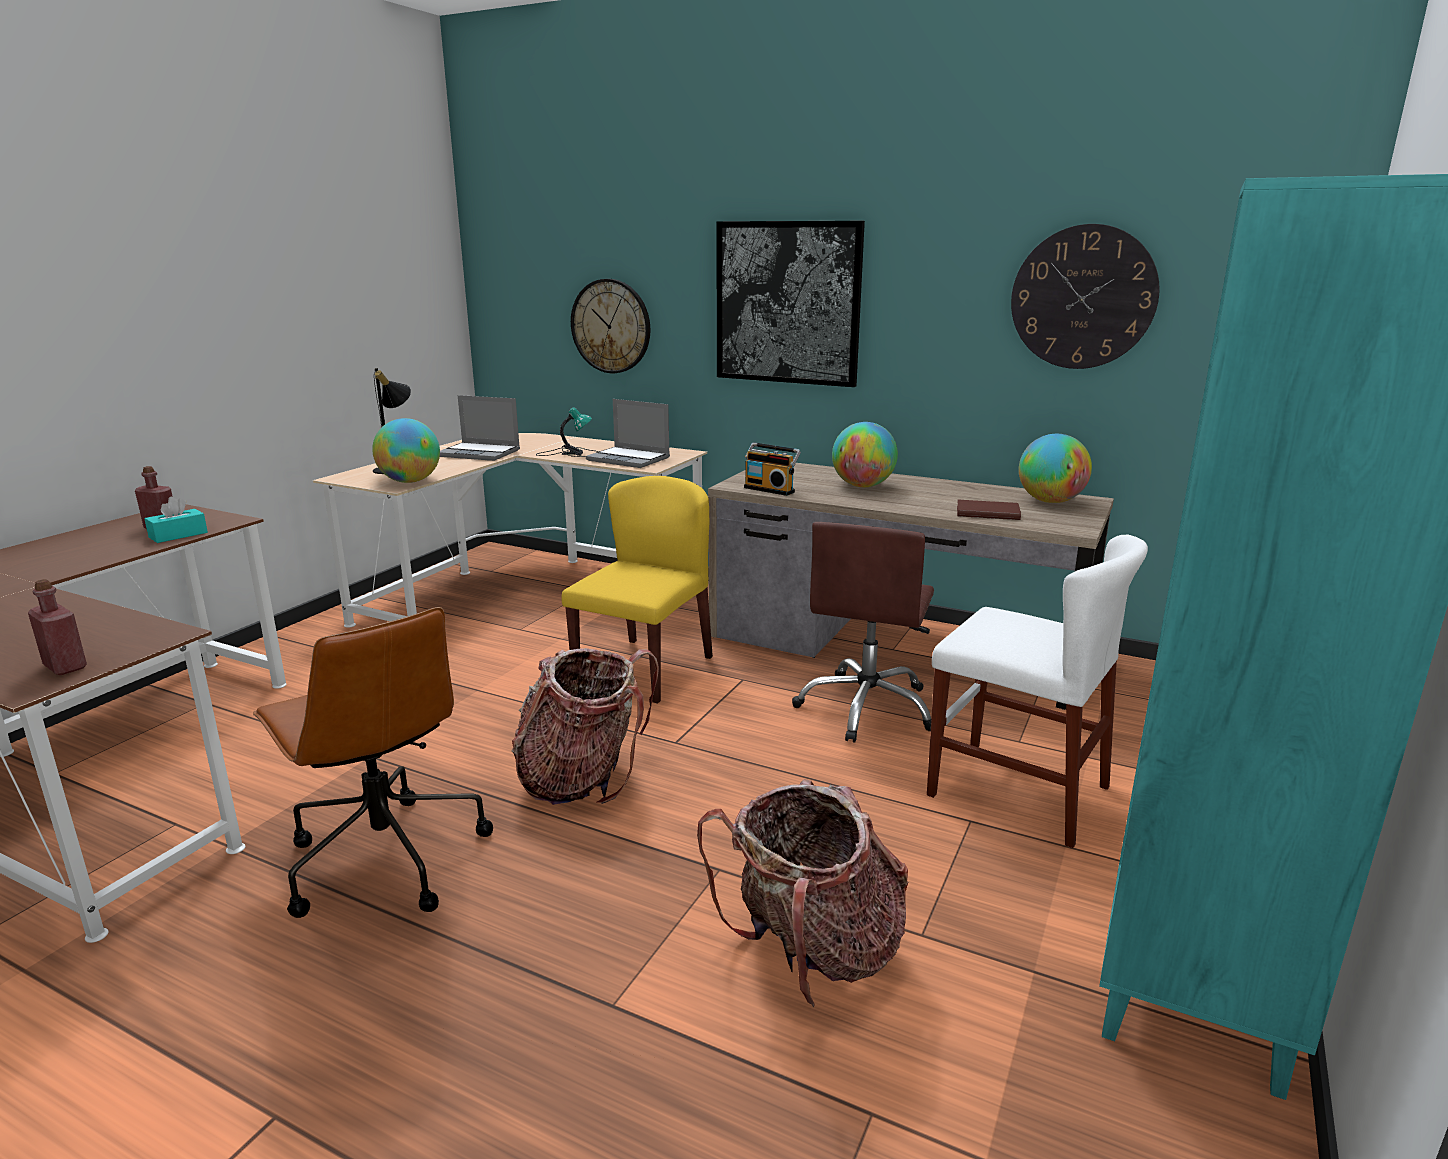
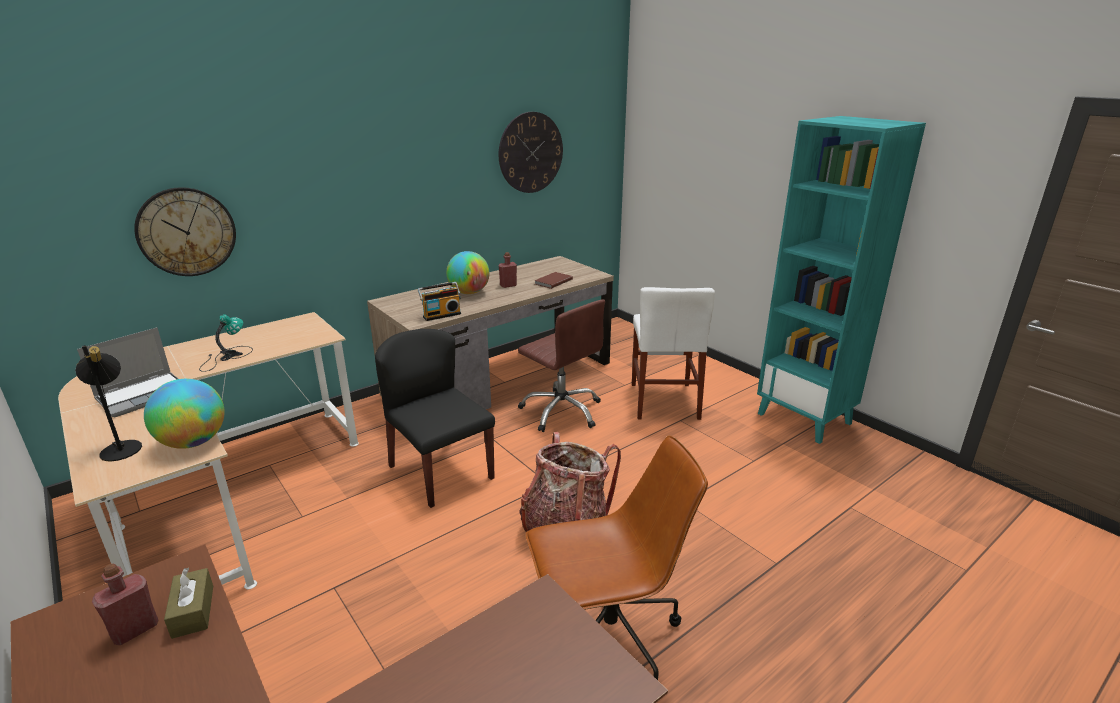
camera: 65 degrees left, 5 degrees up
(65, 667) = (585, 664): red bottle -> red bottle (508, 285)
(178, 535) = (193, 611): turquoise tissue box -> brown tissue box
(630, 459) = (289, 339): laptop -> none
(644, 669) = (440, 471): yellow chair -> black chair
(787, 303) = (359, 182): picture -> none
(812, 952) = (756, 492): backpack -> none
(1017, 791) = (664, 401): white chair -> white chair turned 120 degrees clockwise
(1050, 501) = (551, 266): globe -> none

